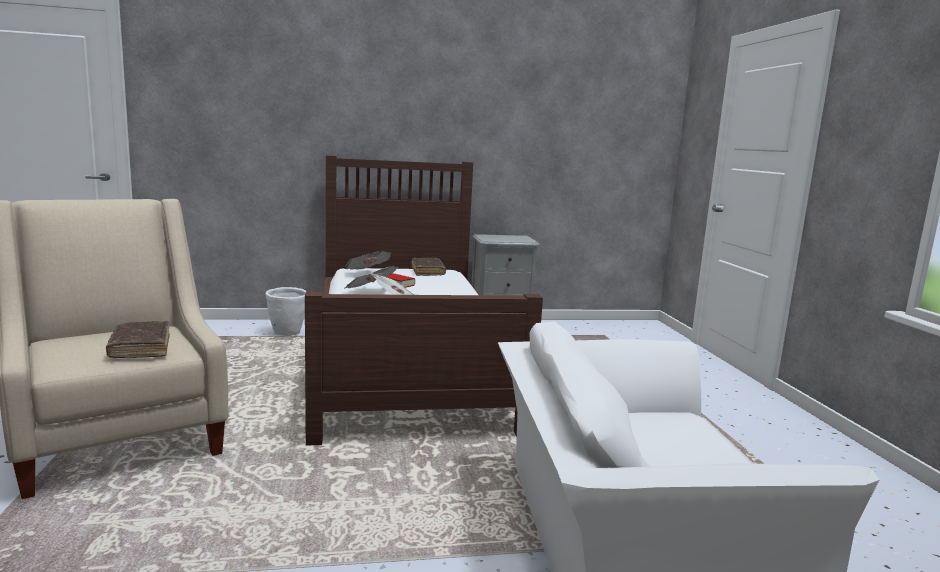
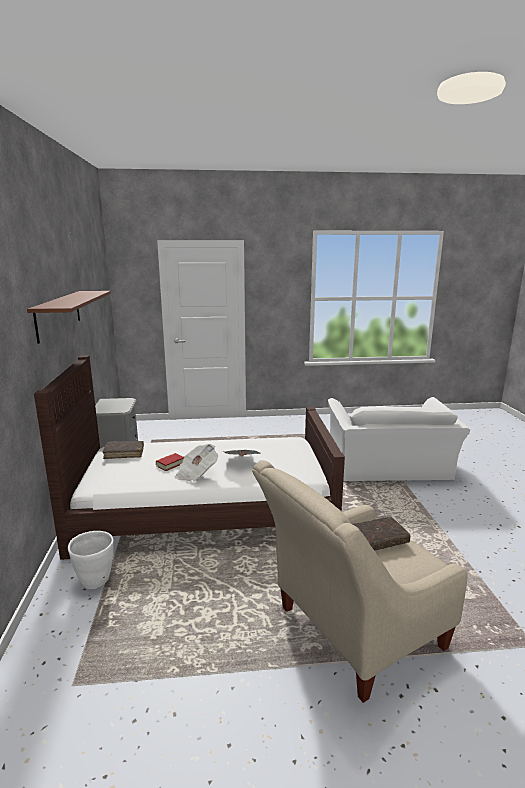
camera: 85 degrees left, 5 degrees up
(367, 273) = (124, 477): newspaper -> none
(441, 107) = (59, 314): none -> brown shelf

